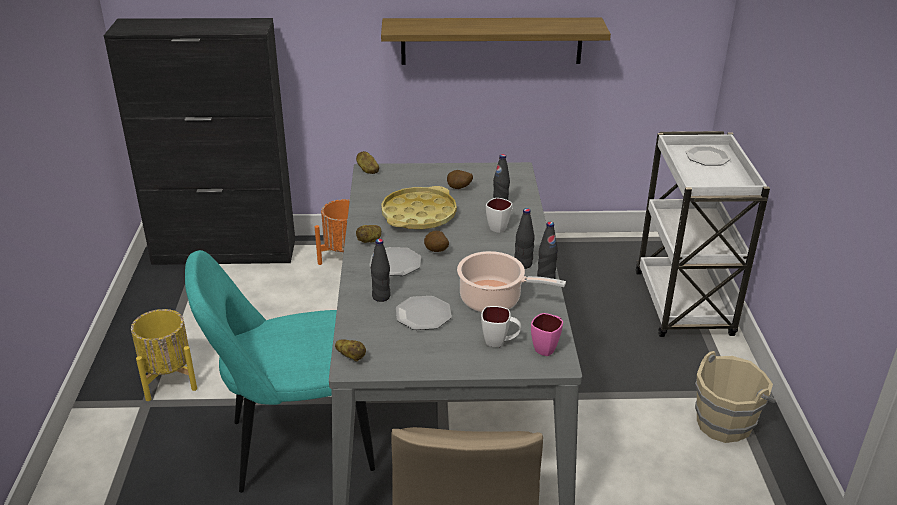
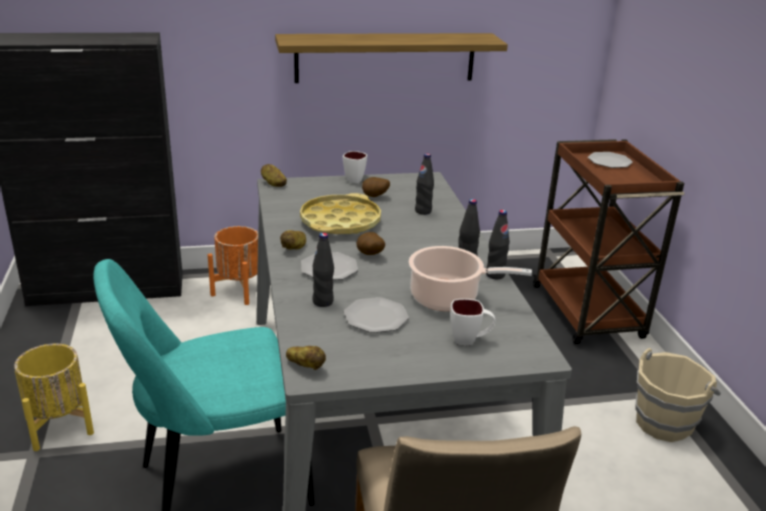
camera: 10 degrees left, 5 degrees down
(500, 227) = (430, 229): white mug -> white mug (356, 179)
(547, 347) = (523, 341): pink mug -> none
(683, 305) = (588, 313): white cart -> brown cart

